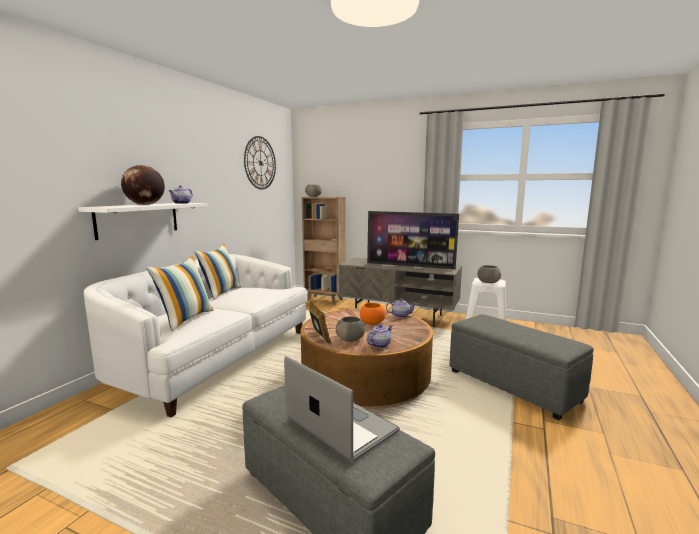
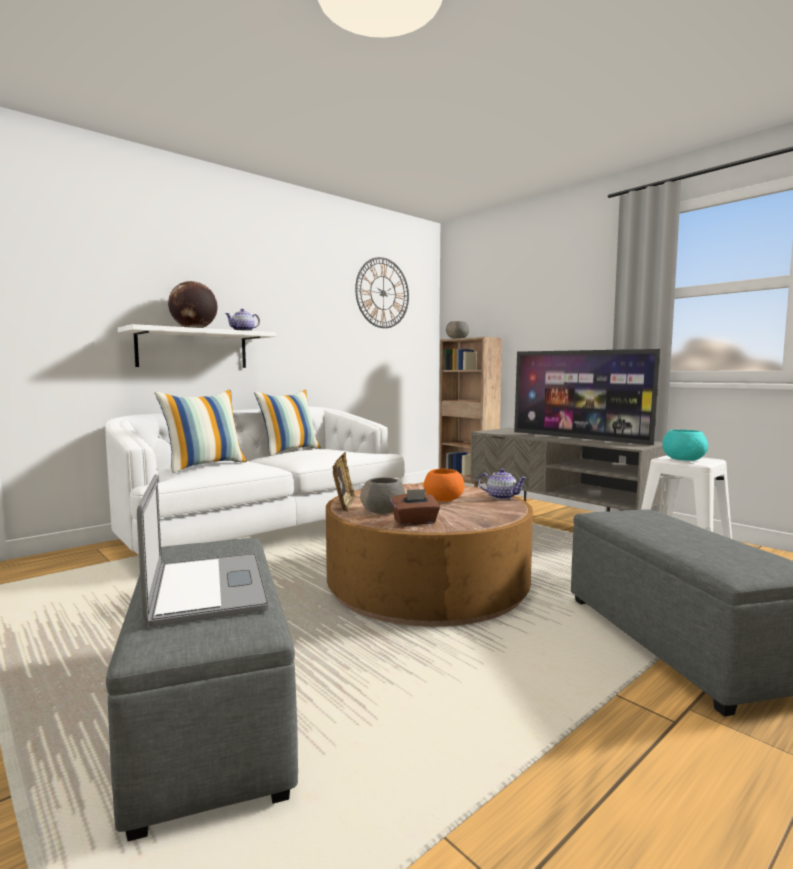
camera: 25 degrees right, 5 degrees down
(380, 345) = (415, 522): teapot -> brown tissue box
(488, 282) = (683, 460): grey bowl -> turquoise bowl

